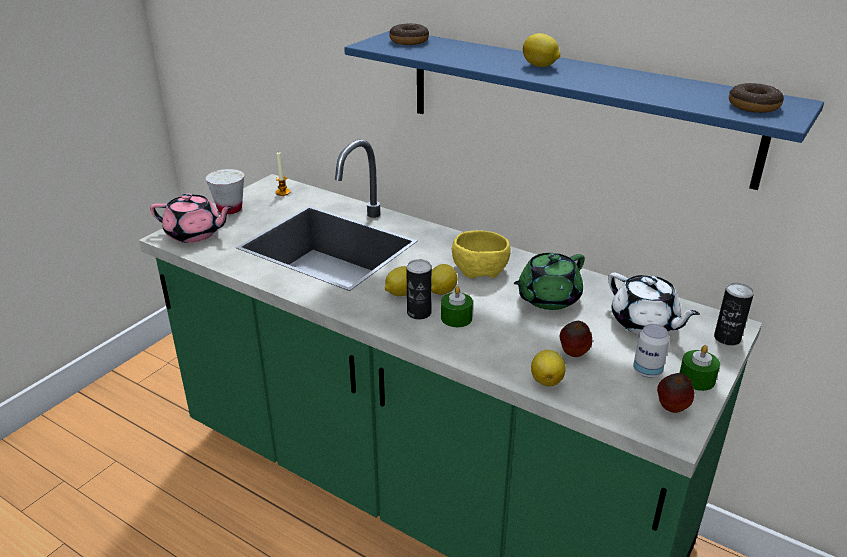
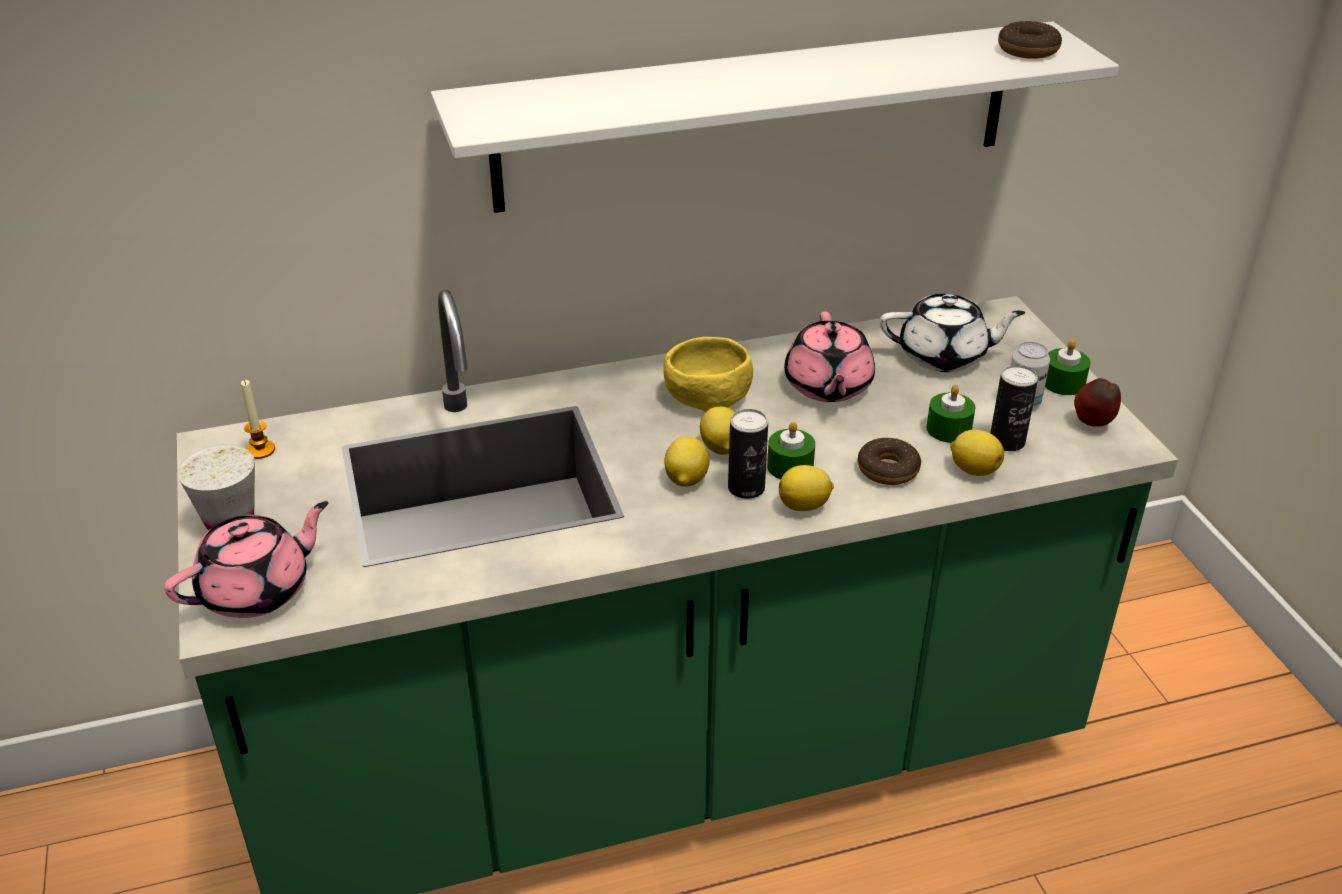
camera: 50 degrees left, 5 degrees up
(409, 41) = (512, 102): donut -> donut (888, 469)
(540, 66) = (750, 78): lemon -> lemon (805, 506)
(547, 298) = (827, 386): green teapot -> pink teapot
(573, 104) = (756, 116): blue shelf -> white shelf
(573, 355) = (948, 429): apple -> green candle
(727, 338) = (1020, 328): can -> can (1007, 441)

